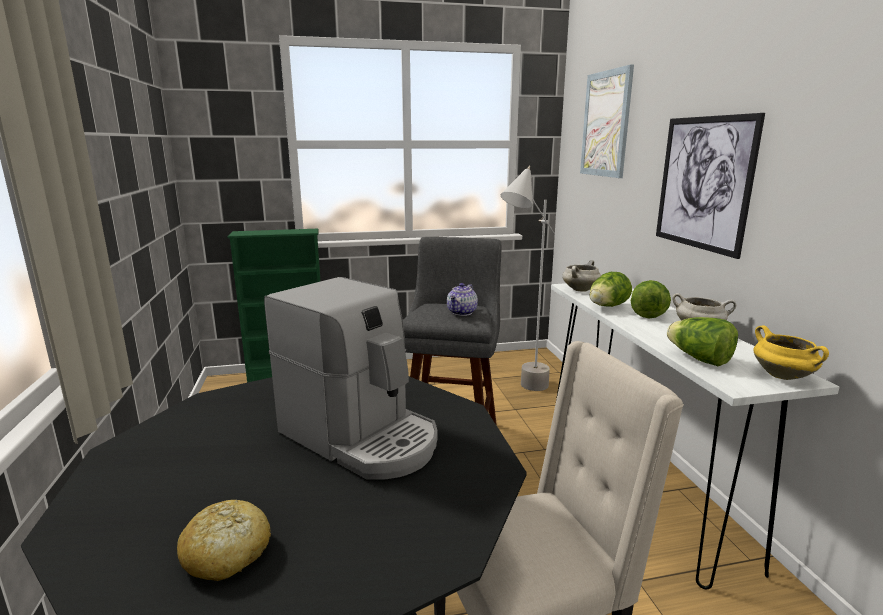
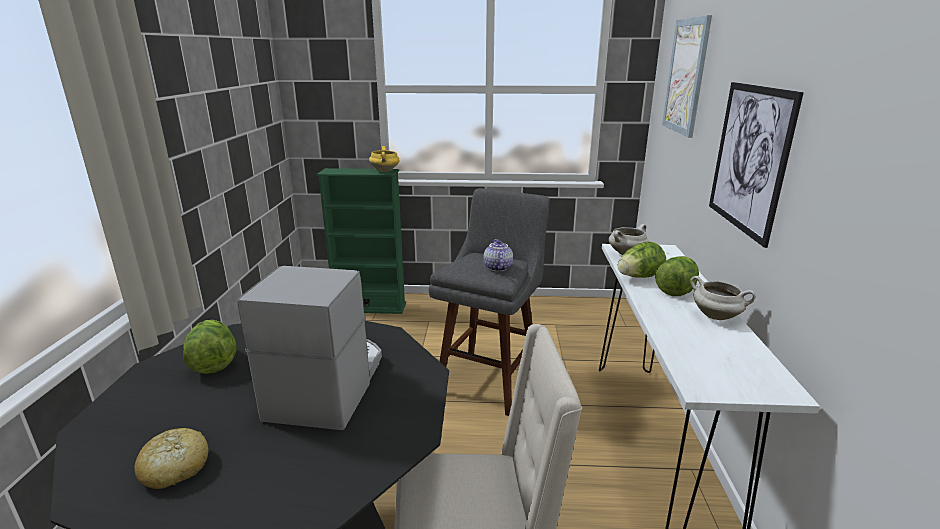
camera: 15 degrees right, 5 degrees up
(361, 437) = (328, 385): coffee machine -> coffee machine turned 135 degrees counterclockwise
(462, 312) = (497, 267): teapot -> teapot turned 135 degrees clockwise
(522, 393) = (578, 343): grey floor lamp -> none
(699, 359) = (686, 352): lettuce -> lettuce (213, 362)
(784, 376) = (764, 385): yellow cooking pot -> yellow cooking pot (385, 171)

